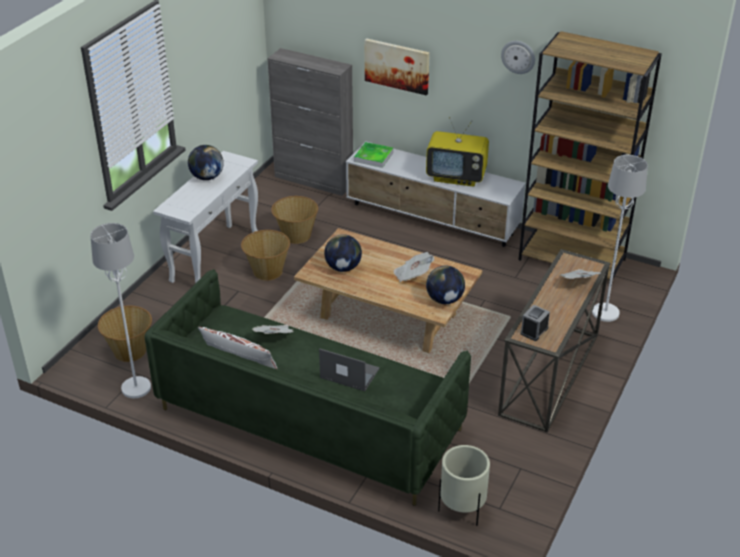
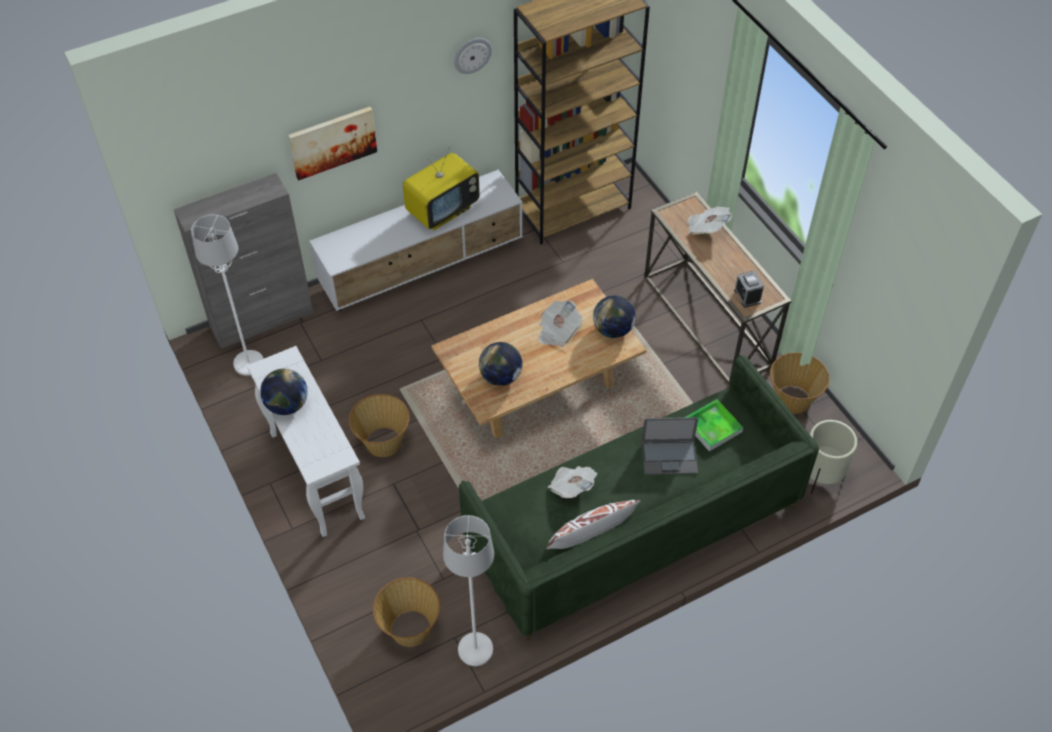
camera: 55 degrees left, 15 degrees up
(296, 235) = (345, 387): basket -> basket (792, 400)
(349, 373) = (670, 457): laptop -> laptop turned 150 degrees counterclockwise
(373, 157) = (345, 250): tray -> tray (712, 427)
(605, 313) = (661, 234): white floor lamp -> white floor lamp (248, 363)

